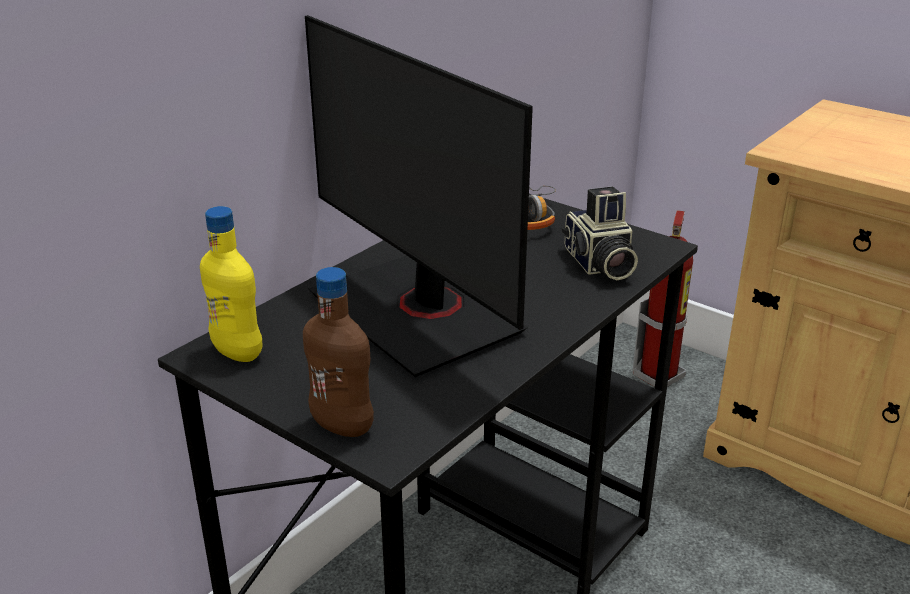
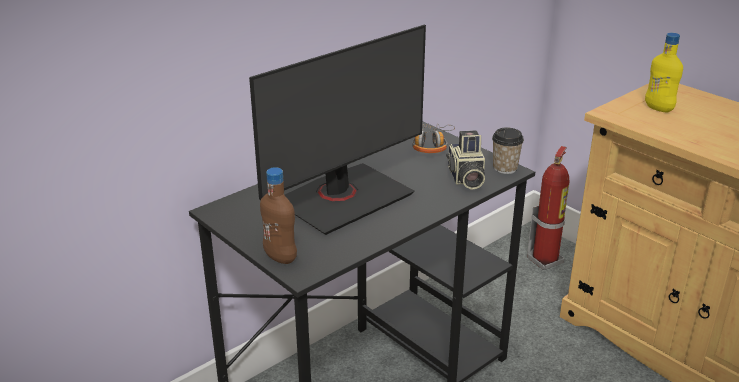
camera: 10 degrees right, 0 degrees up
(238, 352) = (233, 211): yellow bottle -> yellow bottle (658, 108)
(417, 313) = (343, 198): monitor -> monitor turned 105 degrees counterclockwise
(651, 244) = (505, 168): none -> cup

